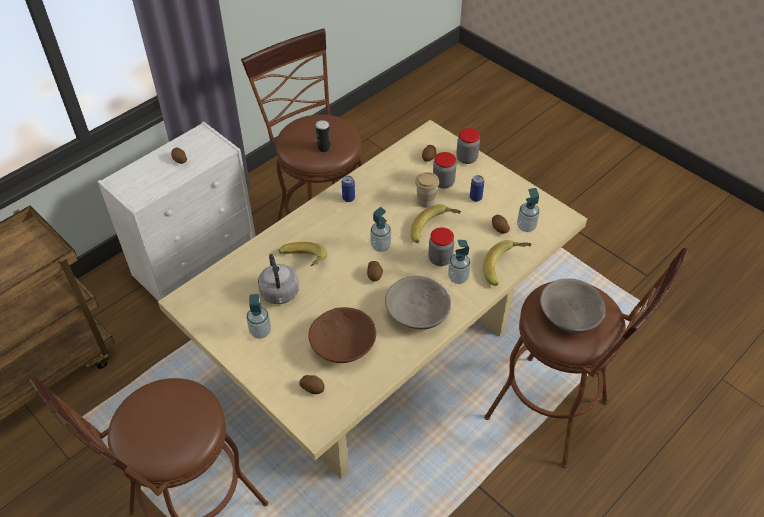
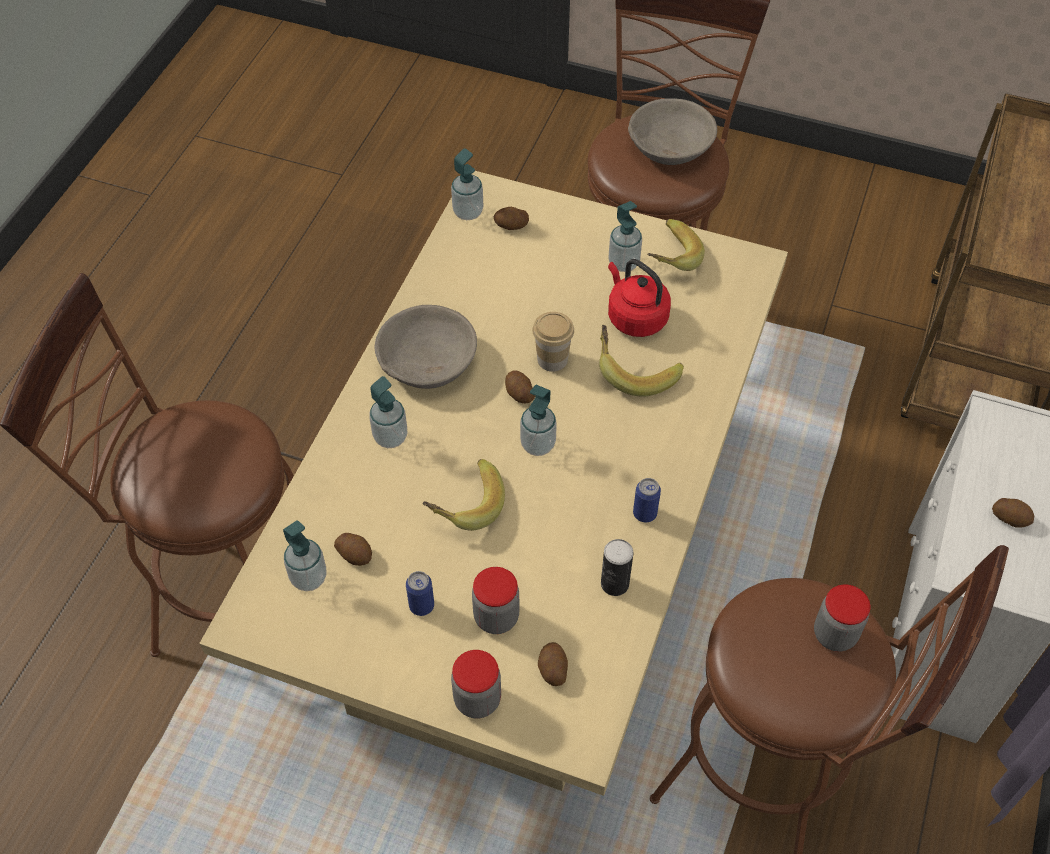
camera: 155 degrees right, 5 degrees up
(280, 294) = (635, 317): grey kettle -> red kettle
(324, 148) = (771, 626): can -> can (614, 584)
(335, 412) = (468, 212): none -> soap dispenser
(343, 345) = (505, 285): brown bowl -> none
(426, 201) = (508, 562): cup -> cup (552, 359)
(440, 259) = (432, 458): jar -> jar (834, 634)
(506, 269) = (319, 480): banana -> banana (667, 258)
(569, 315) = (200, 455): grey bowl -> grey bowl (670, 147)

